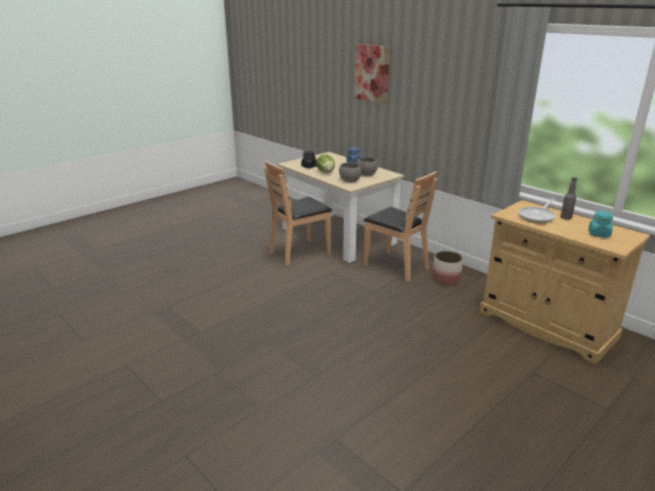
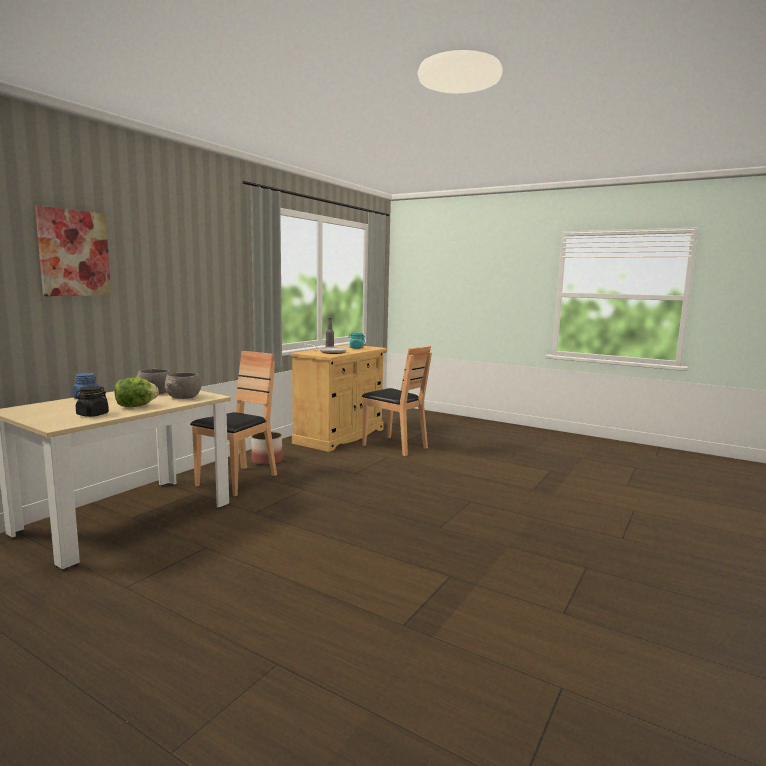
camera: 105 degrees left, 15 degrees down
(300, 253) = (186, 540): brown chair -> brown chair (395, 446)

